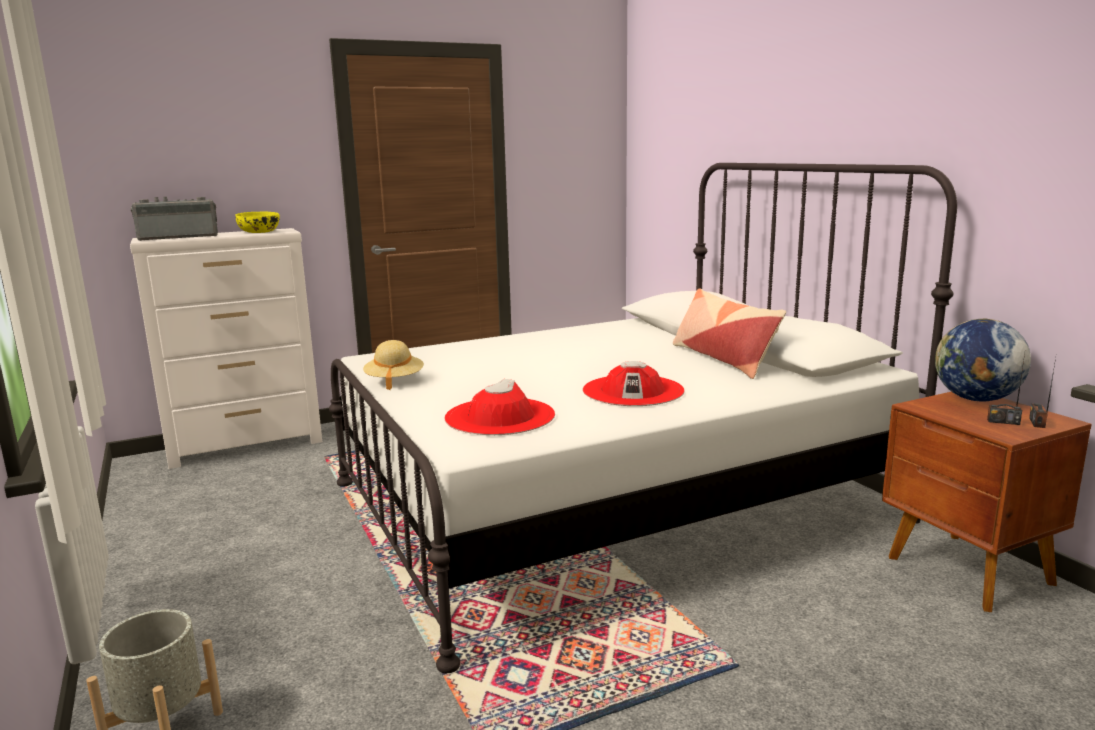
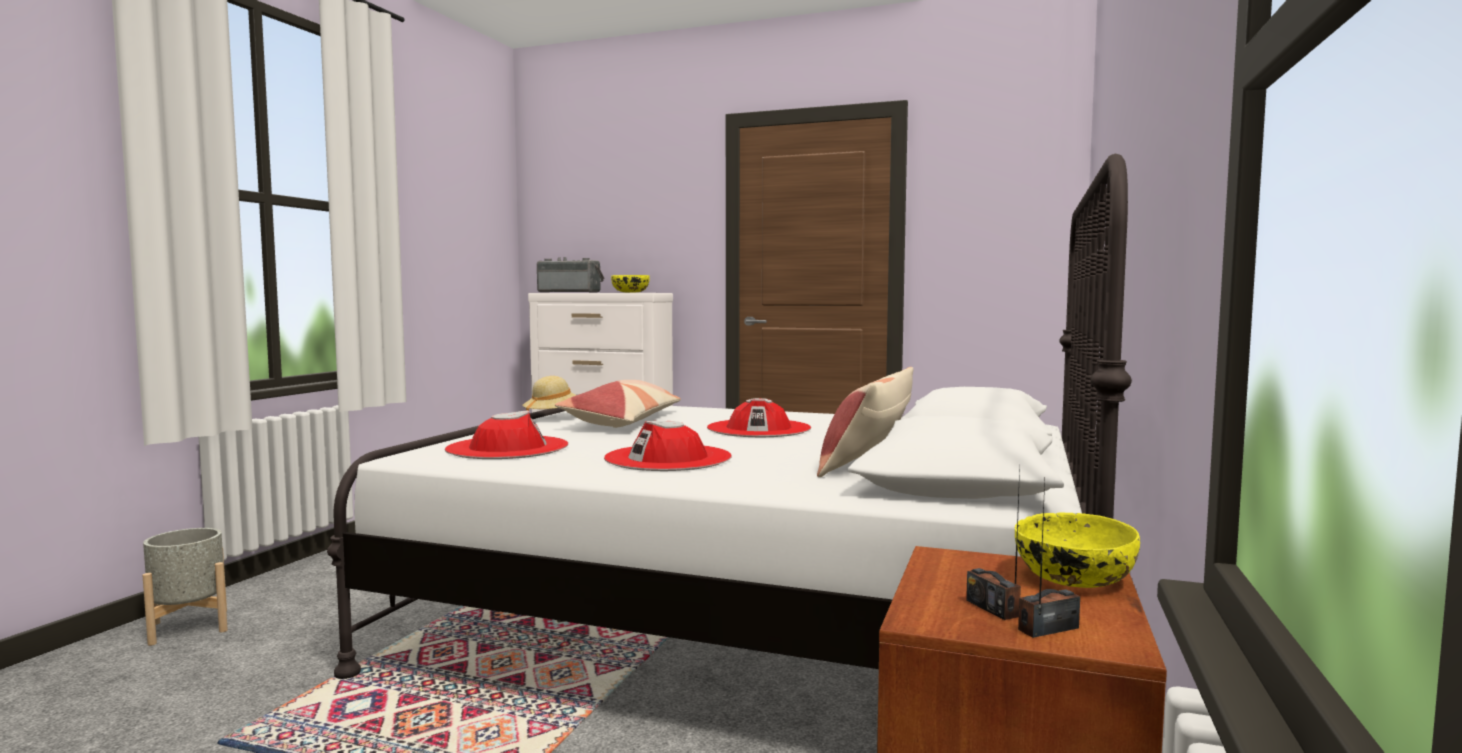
camera: 45 degrees right, 10 degrees down
(463, 369) = (623, 421): none -> pillow
(579, 352) = (759, 429): none -> red hat
(975, 399) = (1072, 578): globe -> yellow bowl

